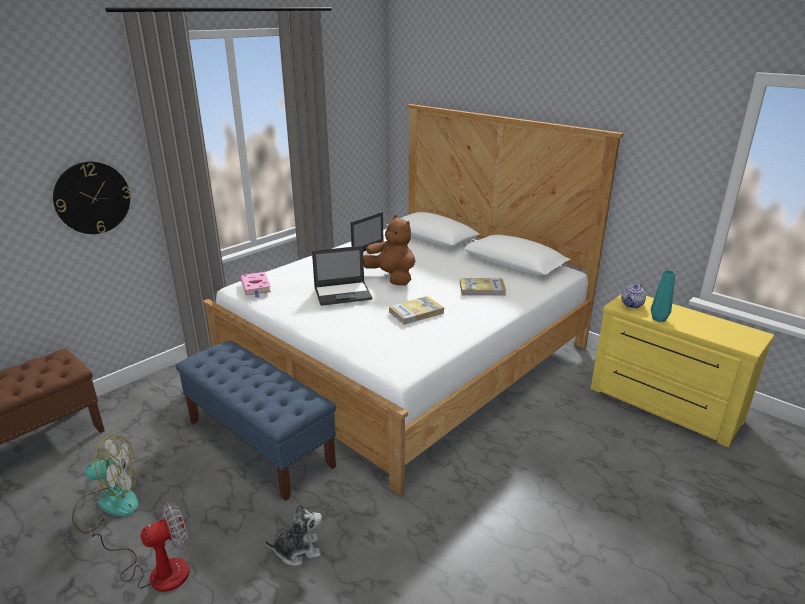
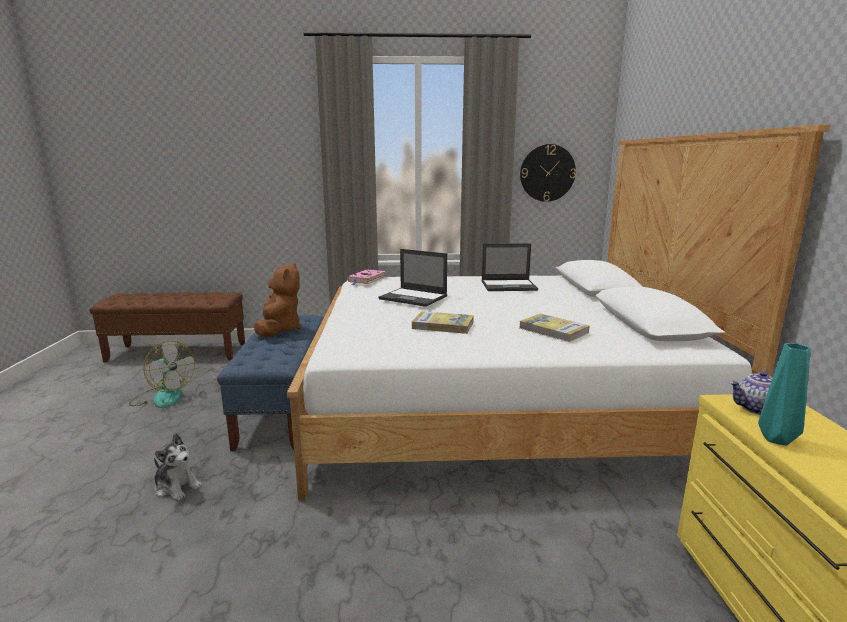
camera: 45 degrees right, 10 degrees down
(92, 198) = (280, 182): wall clock -> wall clock (547, 173)
(157, 571) = (110, 445): fan -> none
(391, 278) = (481, 300): brown plush toy -> brown plush toy (279, 330)

